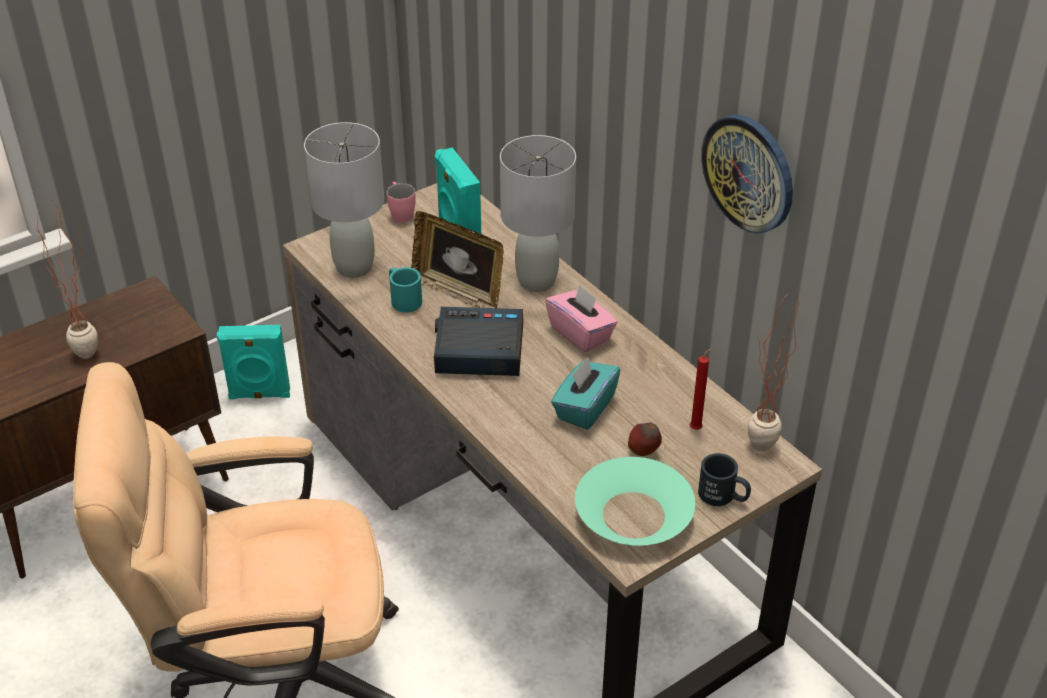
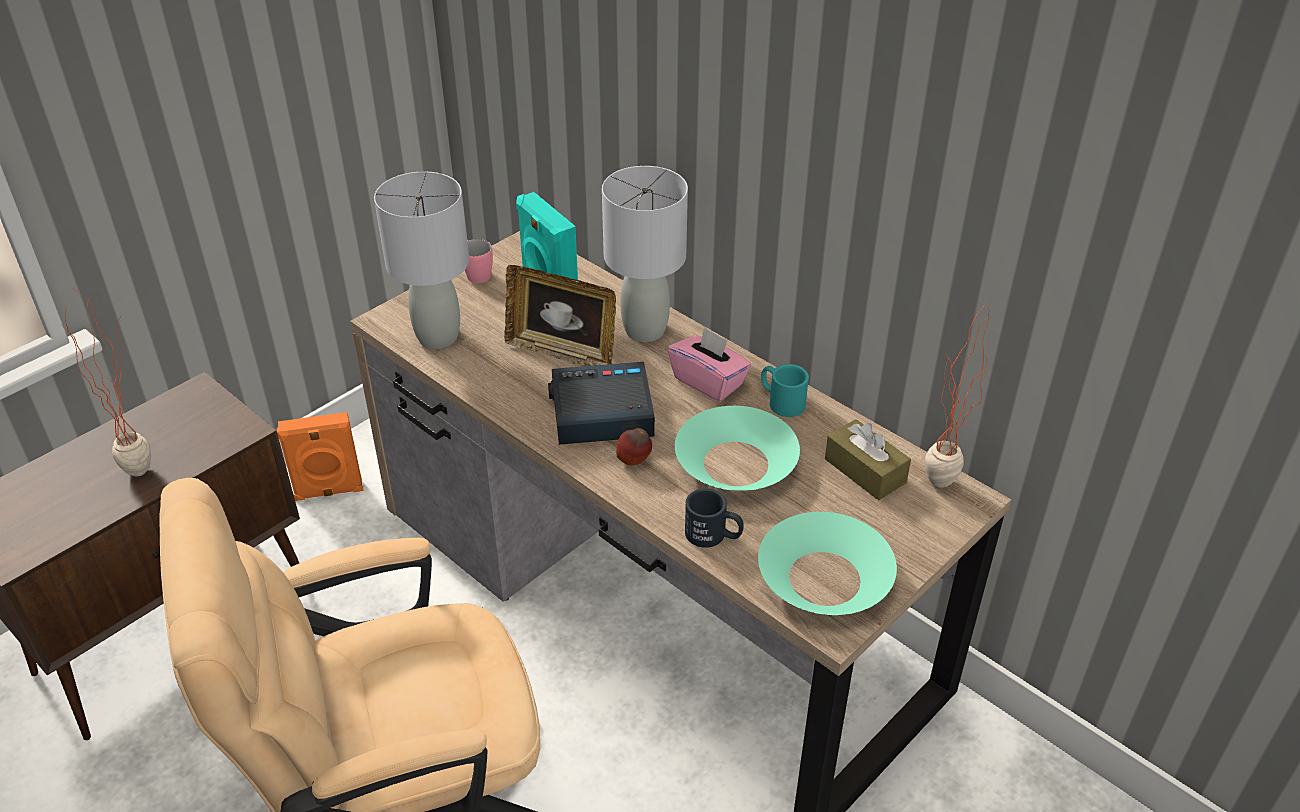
camera: 10 degrees left, 0 degrees up
(259, 395) = (329, 492): turquoise speaker -> orange speaker
(403, 299) = (501, 366): turquoise mug -> turquoise mug (781, 401)
(584, 408) = (736, 464): turquoise tissue box -> turquoise bowl
(643, 452) = (815, 505): apple -> apple (634, 462)
(697, 428) = (865, 471): red candle -> brown tissue box
(723, 496) = (916, 544): black mug -> black mug (713, 535)
(749, 173) = (912, 176): wall clock -> none

